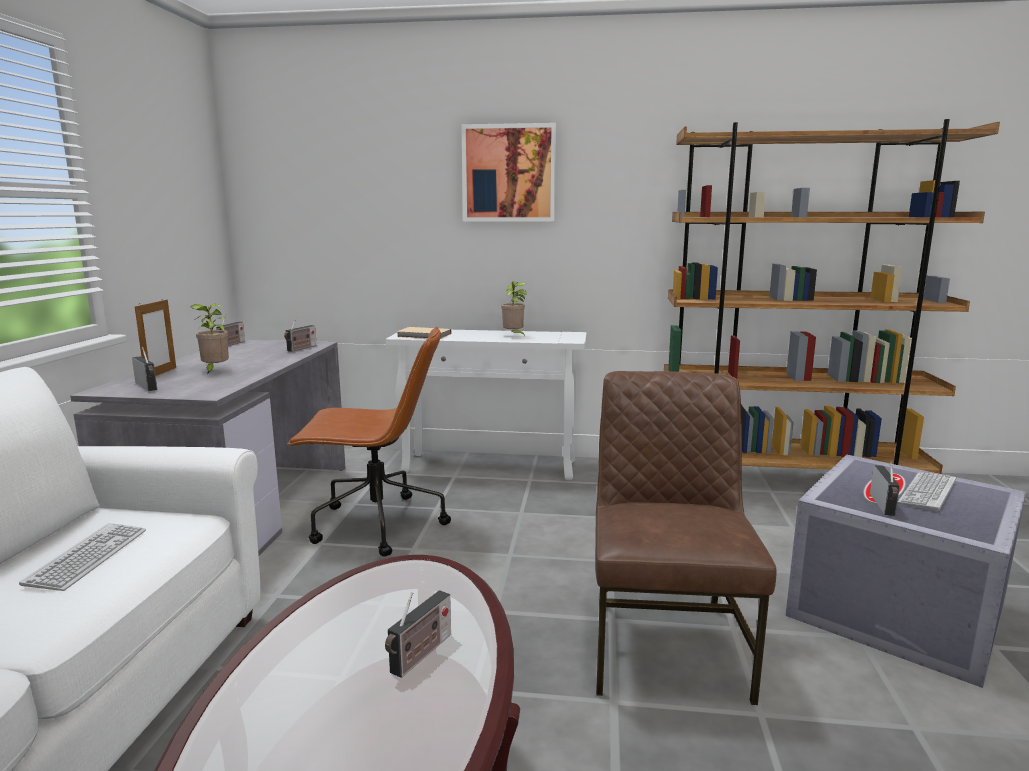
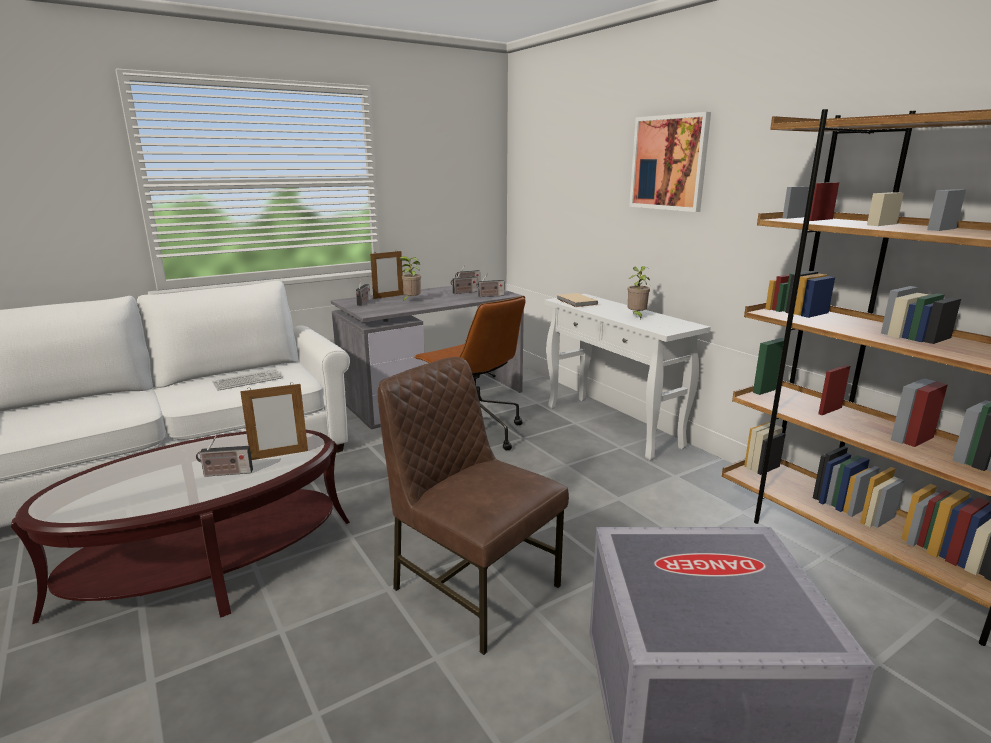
camera: 50 degrees right, 5 degrees up
(425, 600) = (279, 455): none -> picture frame
(665, 645) = (473, 587): brown chair -> brown chair turned 105 degrees counterclockwise
(883, 505) = (653, 571): radio -> radio (464, 292)
(927, 492) = (737, 591): keyboard -> none

